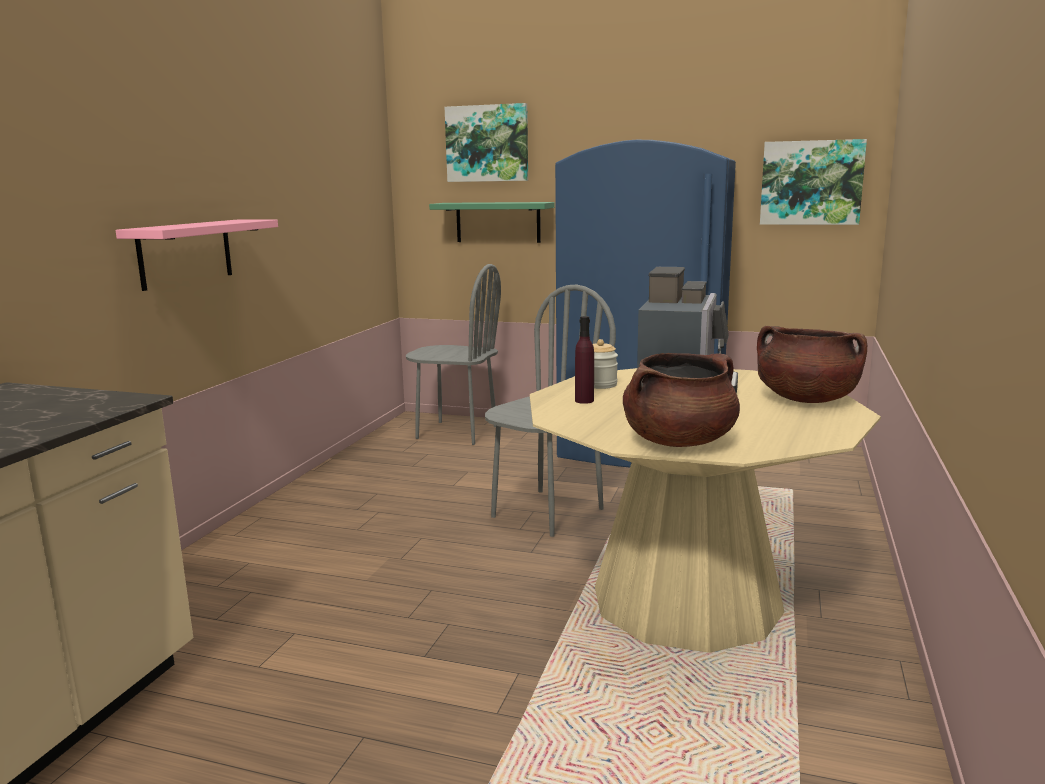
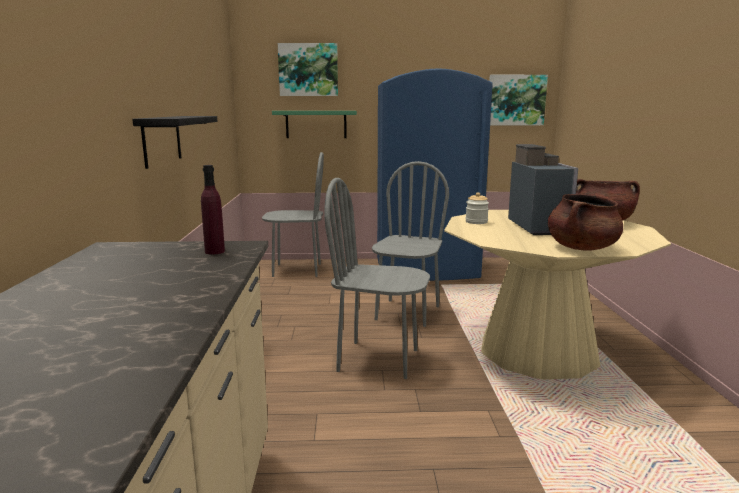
camera: 20 degrees left, 0 degrees up
(186, 253) = (162, 140): pink shelf -> black shelf
(440, 574) = (378, 359): none -> grey chair
(584, 401) = (485, 231): purple bottle -> purple bottle (215, 251)

